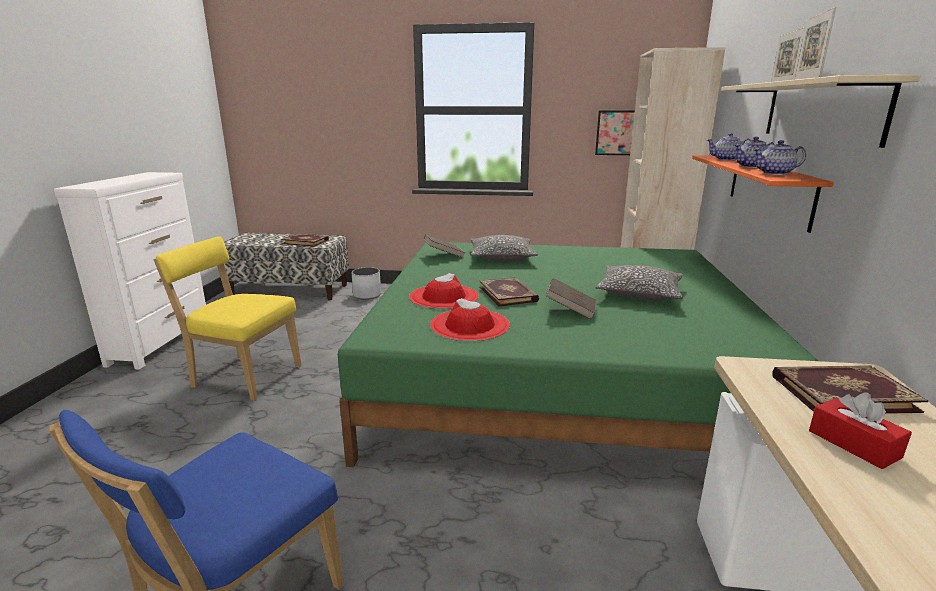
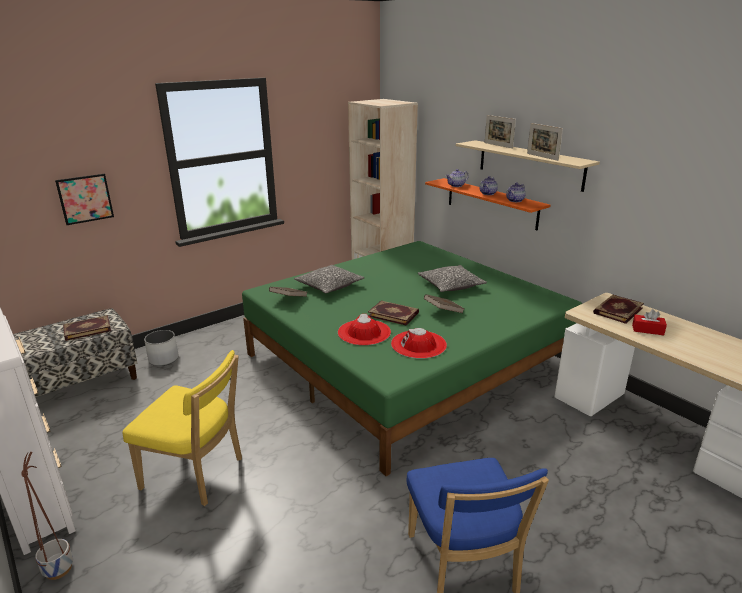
camera: 45 degrees left, 5 degrees up
(95, 384) = (58, 569): none -> planter
(243, 376) = (197, 475): yellow chair -> yellow chair turned 135 degrees counterclockwise
(618, 133) = (335, 160): picture -> picture (85, 199)

